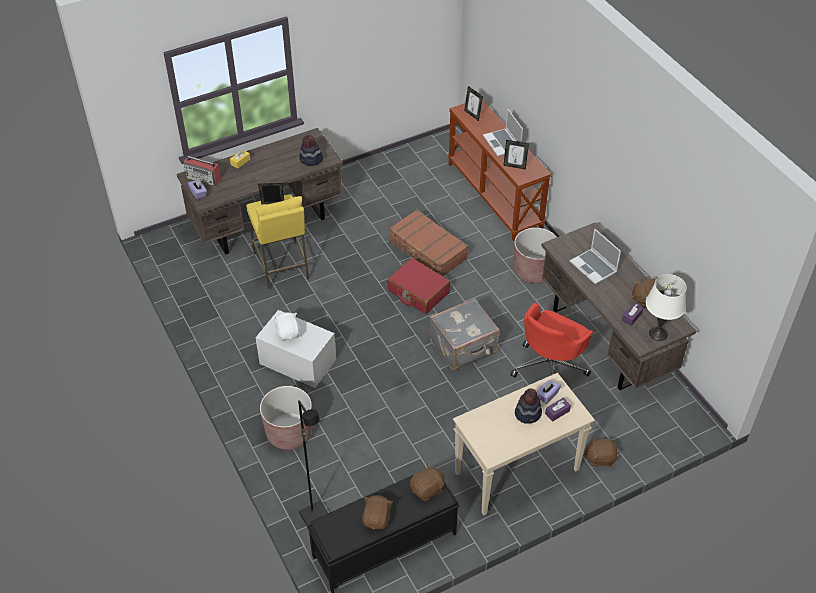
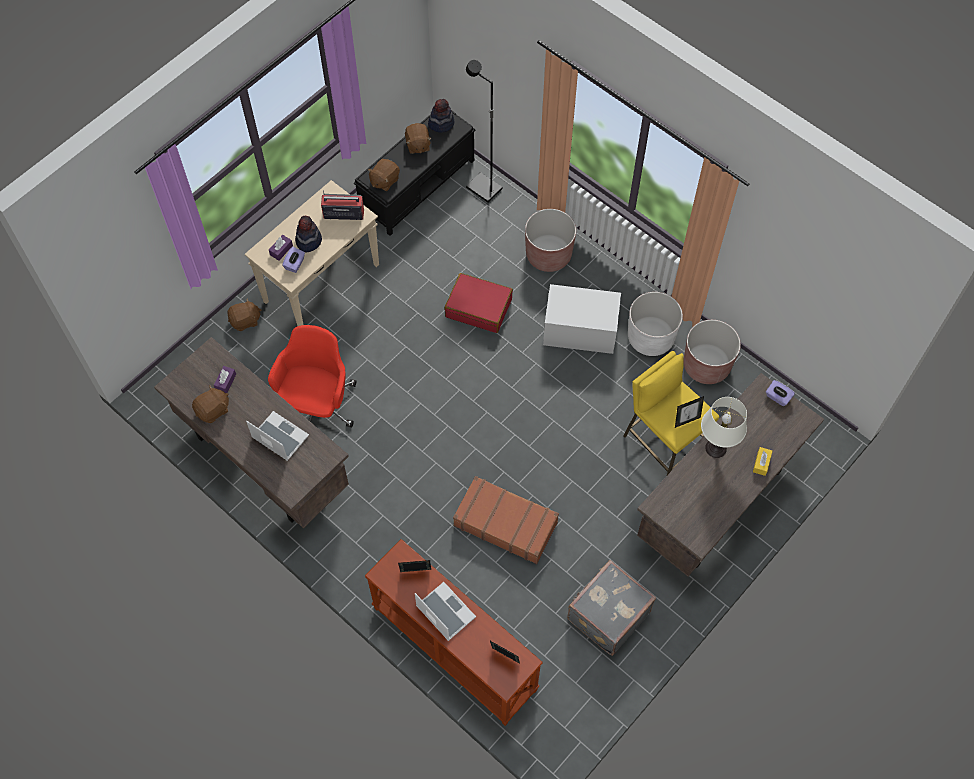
camera: 160 degrees right, 15 degrees up
(204, 178) = (787, 422): radio -> radio (343, 213)
(242, 339) = (650, 337): none -> white planter
(288, 333) = (590, 307): white plush toy -> none
(311, 160) = (677, 496): hat -> hat (441, 123)
(418, 292) = (492, 458): red suitcase -> red suitcase (479, 308)
(464, 348) = (415, 401): grey suitcase -> grey suitcase (607, 615)
(533, 271) = (368, 533): brown planter -> brown planter (706, 365)
(658, 334) = (194, 369): white table lamp -> white table lamp (716, 448)

